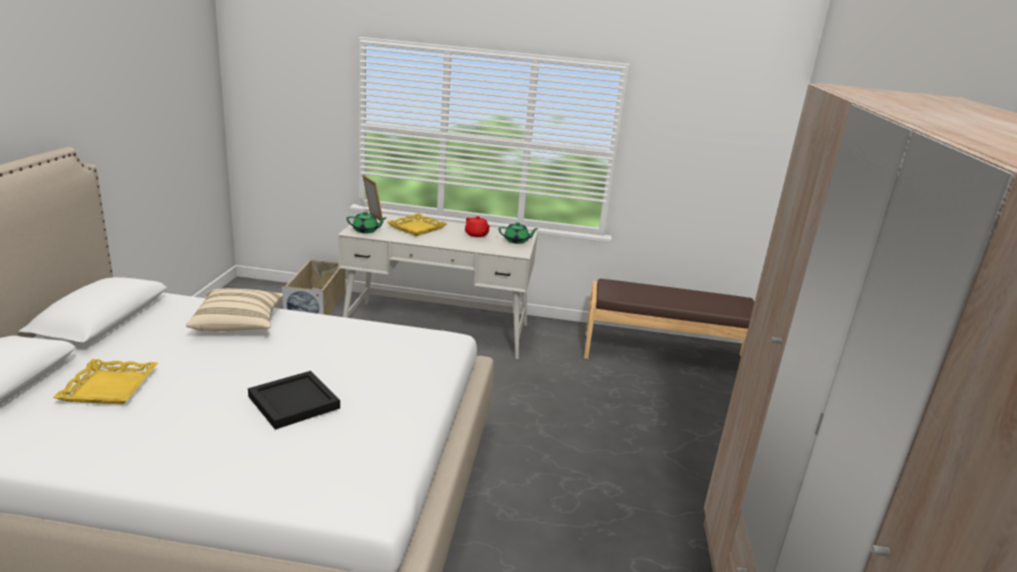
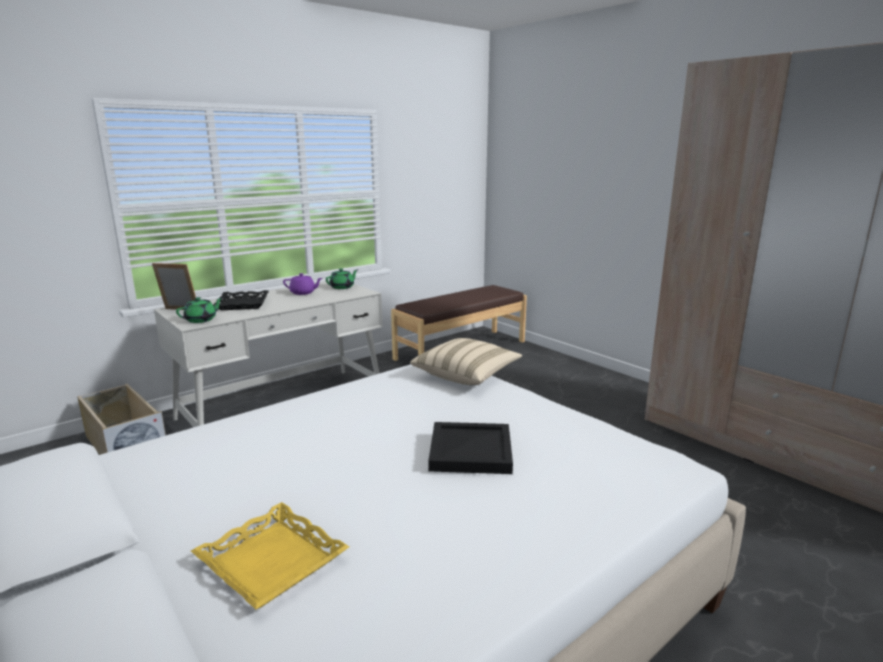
camera: 45 degrees left, 5 degrees down
(238, 324) = (249, 438): beige pillow -> beige pillow (466, 375)
(417, 228) = (243, 304): yellow tray -> black tray
(476, 235) = (303, 293): red teapot -> purple teapot

